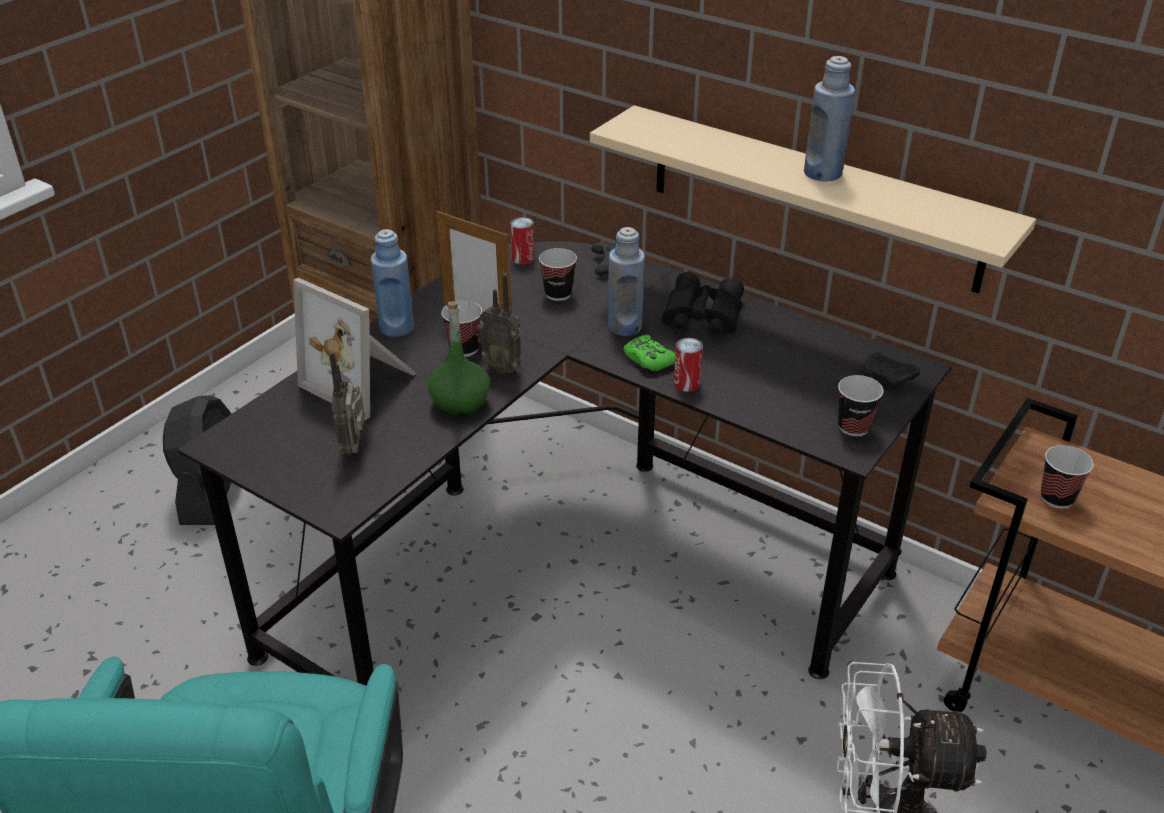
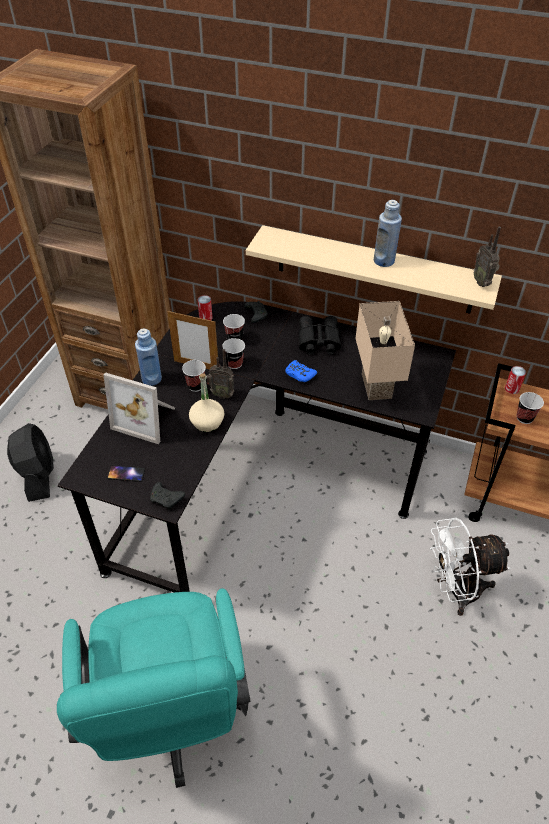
camera: 15 degrees left, 10 degrees up
(293, 453) = (126, 474): none -> phone
(354, 448) = (159, 463): radio -> radio (482, 282)
(460, 402) = (207, 422): green bottle -> beige bottle
(625, 326) = (279, 355): blue bottle -> none
(649, 359) = (300, 374): green game controller -> blue game controller
(686, 383) = (325, 386): can -> can (512, 389)
(784, 397) = (378, 386): none -> beige table lamp
(853, 427) = (419, 398): cup -> cup (234, 364)
(888, 378) = (427, 363): black game controller -> black game controller (167, 499)

